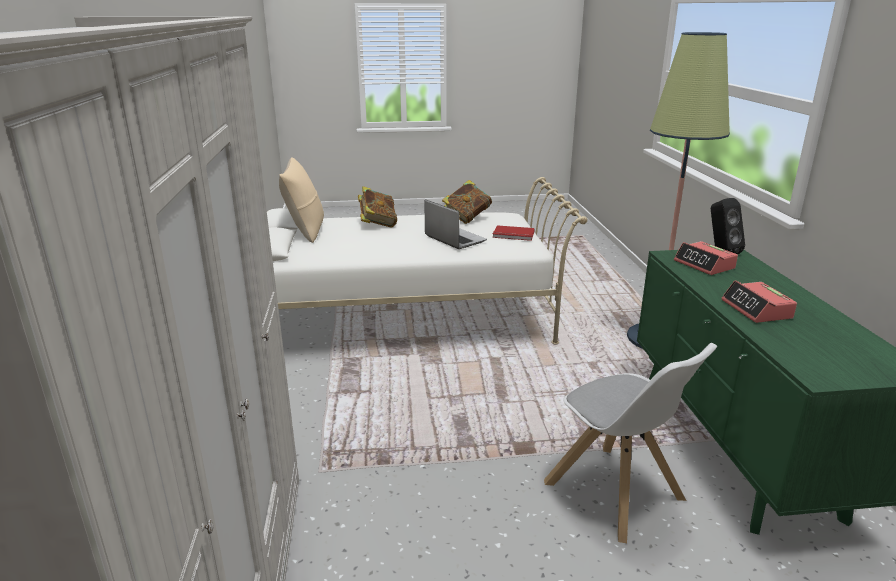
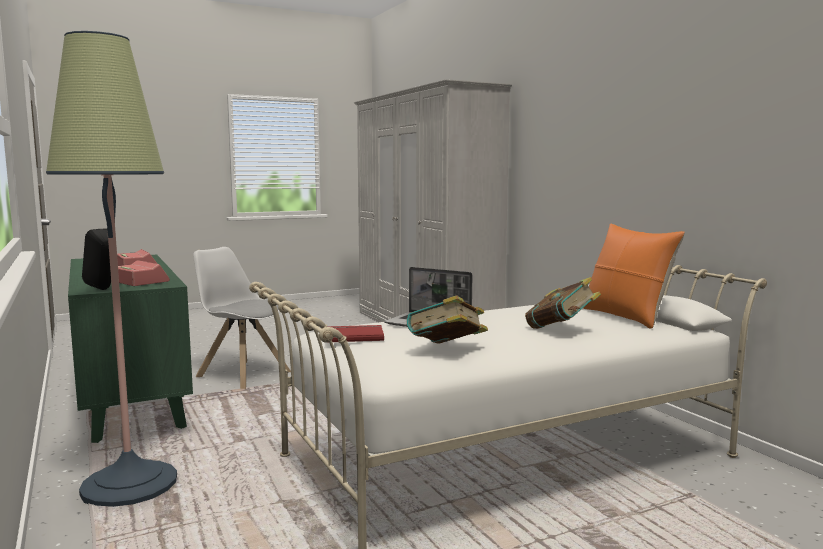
camera: 160 degrees right, 15 degrees down
(305, 231) = (626, 316): beige pillow -> orange pillow

